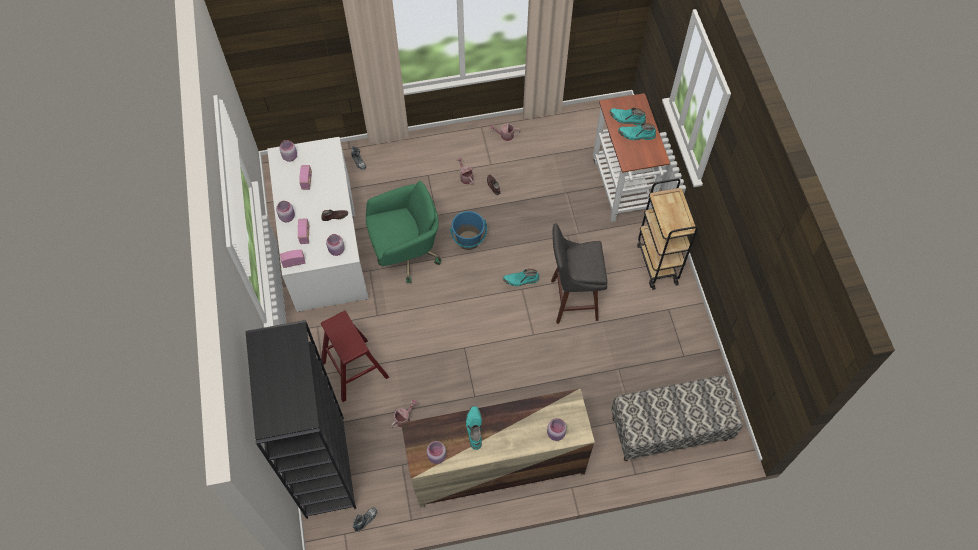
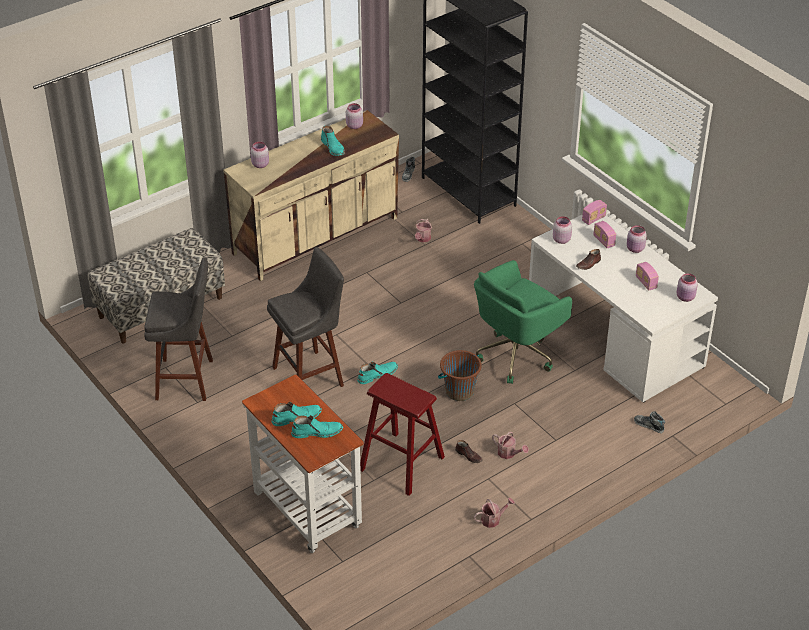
camera: 155 degrees right, 20 degrees down
(355, 370) = (495, 255): red stool -> red stool (401, 463)
(468, 240) = (459, 391): blue bucket -> brown bucket
(657, 264) = (226, 440): brown cart -> none
(669, 334) = (187, 380): none -> grey stool

